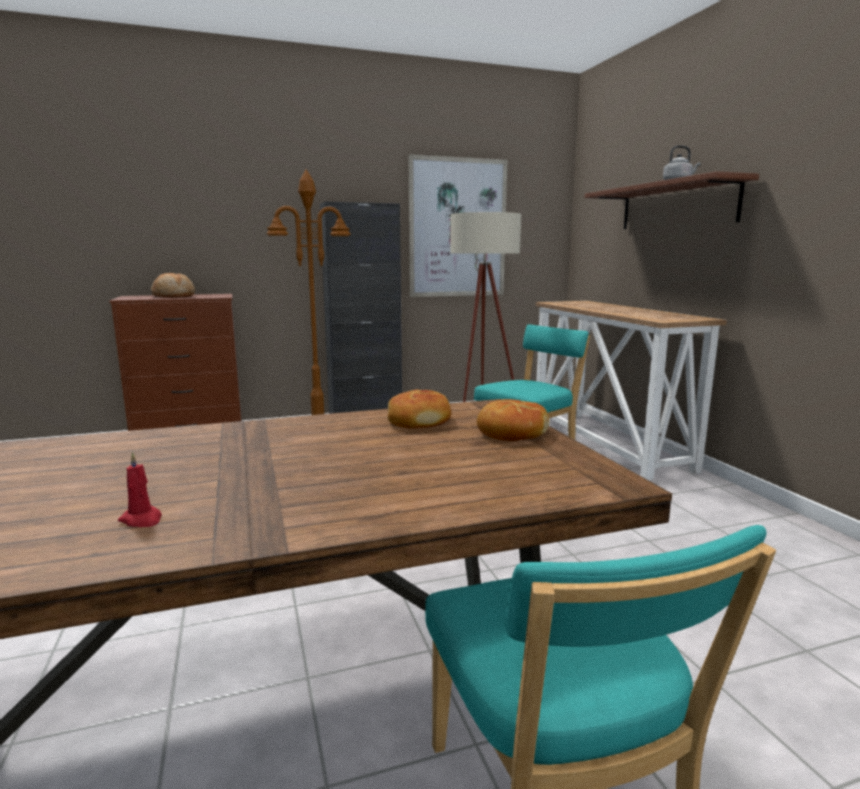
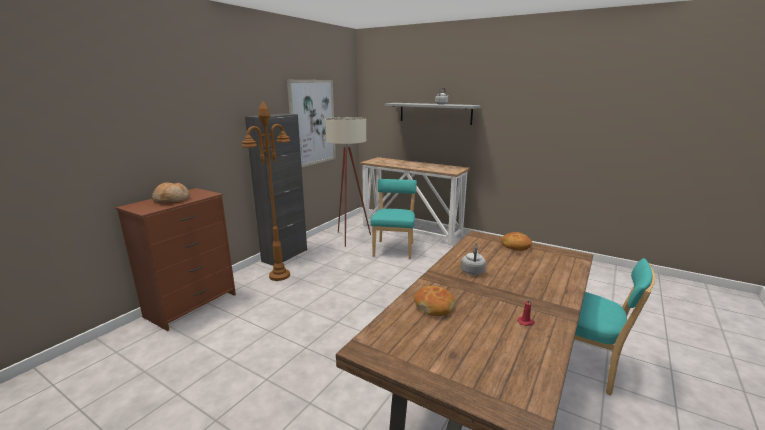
camera: 40 degrees left, 5 degrees up
(317, 437) = (473, 271): none -> grey kettle
(419, 421) = (478, 250): bread -> bread (434, 306)
(676, 206) = (435, 113): brown shelf -> grey shelf

